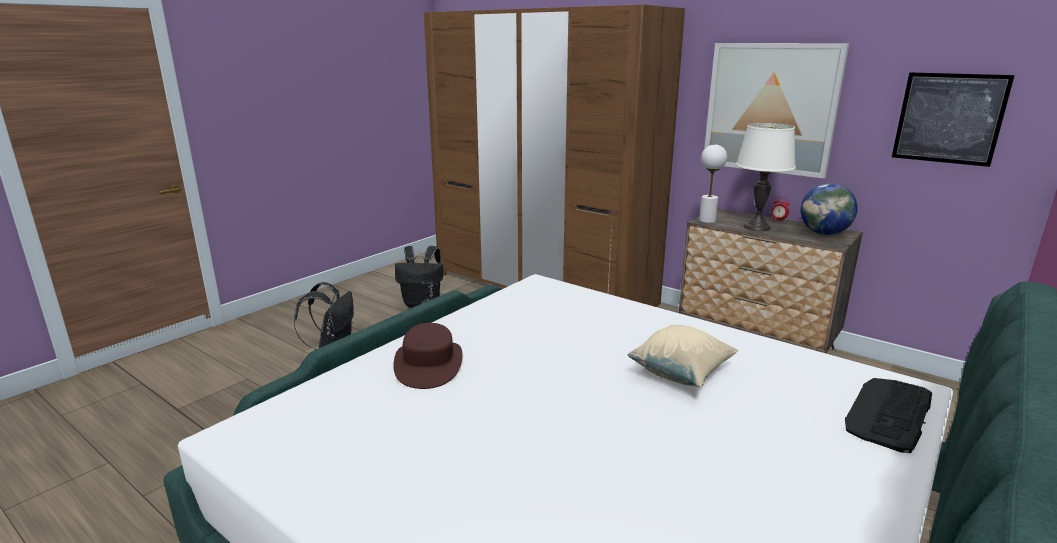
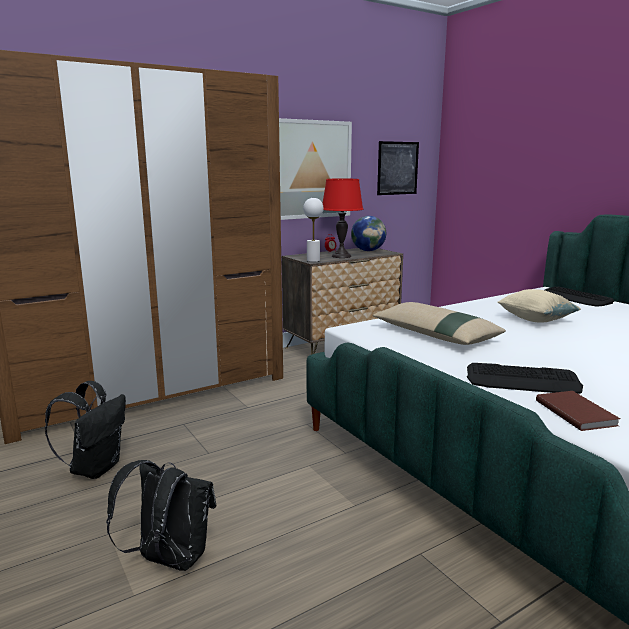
camera: 70 degrees left, 5 degrees down
(353, 388) = (576, 412): none -> brown book
(429, 364) = (522, 380): brown hat -> keyboard
(550, 318) = (435, 335): none -> beige pillow
(756, 227) = (341, 256): white table lamp -> red table lamp

